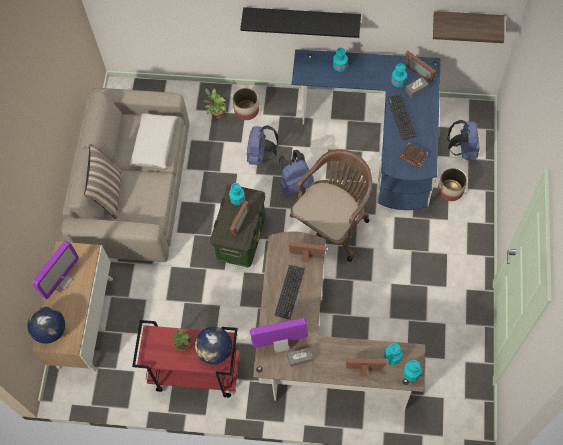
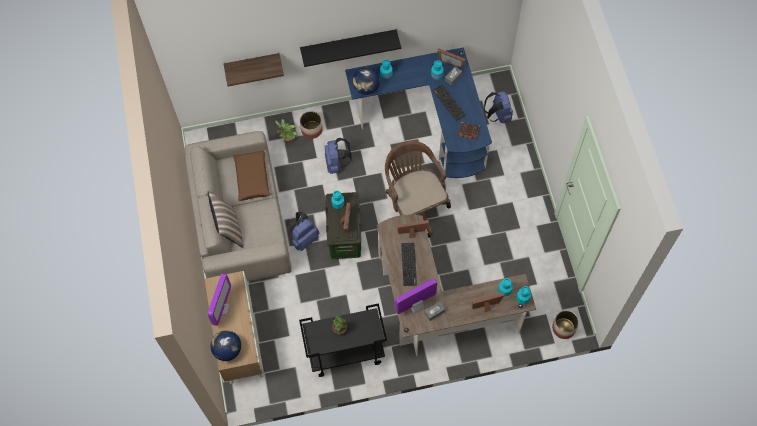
camera: 20 degrees left, 0 degrees up
(154, 144) = (252, 178): white pillow -> brown pillow
(195, 373) = (345, 353): red cart -> black cart
(215, 351) = (366, 326): globe -> globe (366, 88)
(295, 183) = (373, 179): blue backpack -> blue backpack (303, 238)
(331, 226) = (414, 205): brown office chair -> brown office chair turned 45 degrees counterclockwise
(450, 190) = (499, 150): planter -> planter (564, 328)
(467, 21) = (480, 14): shelf -> shelf (252, 64)

